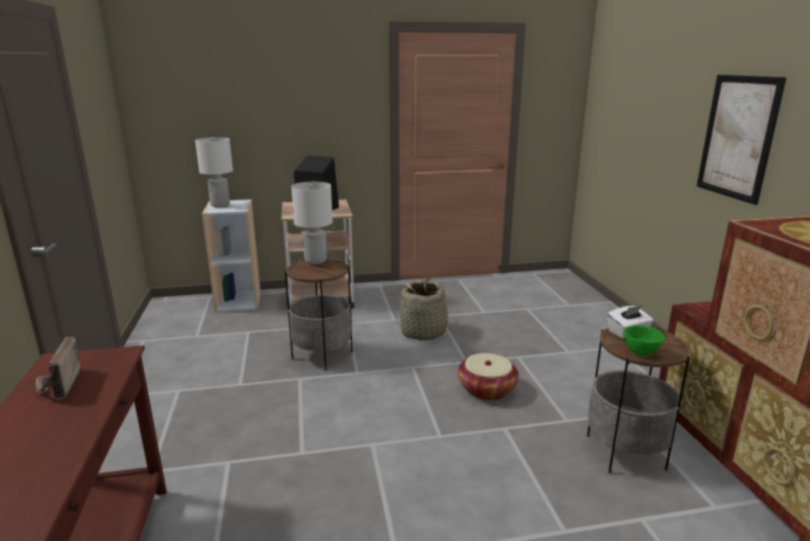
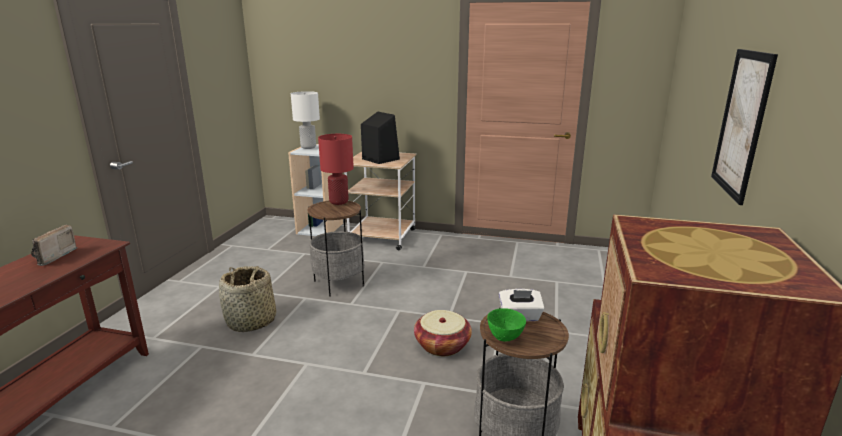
camera: 25 degrees right, 0 degrees up
(316, 262) = (339, 203): white table lamp -> red table lamp
(424, 332) = (438, 282): basket -> basket (251, 321)

